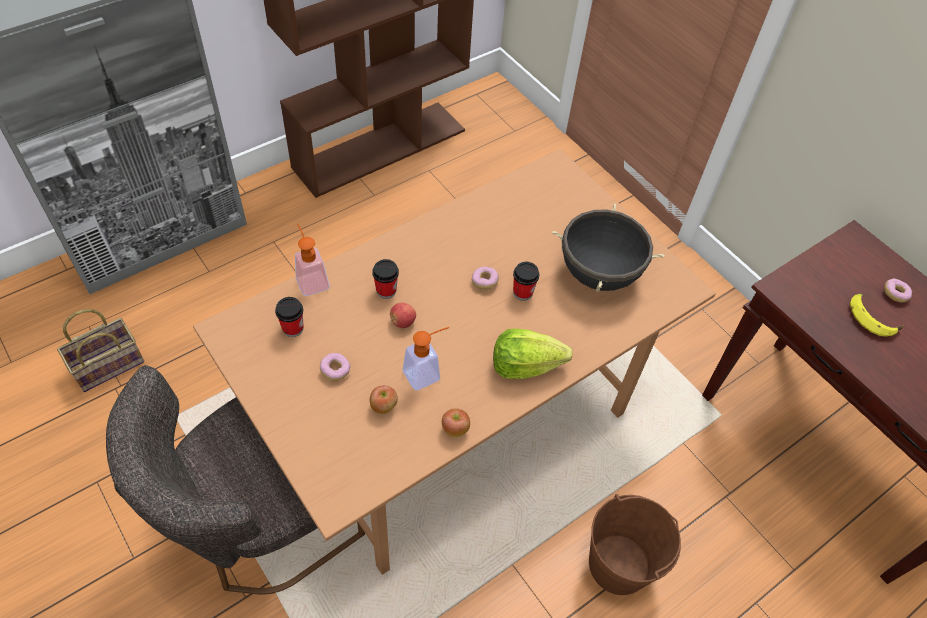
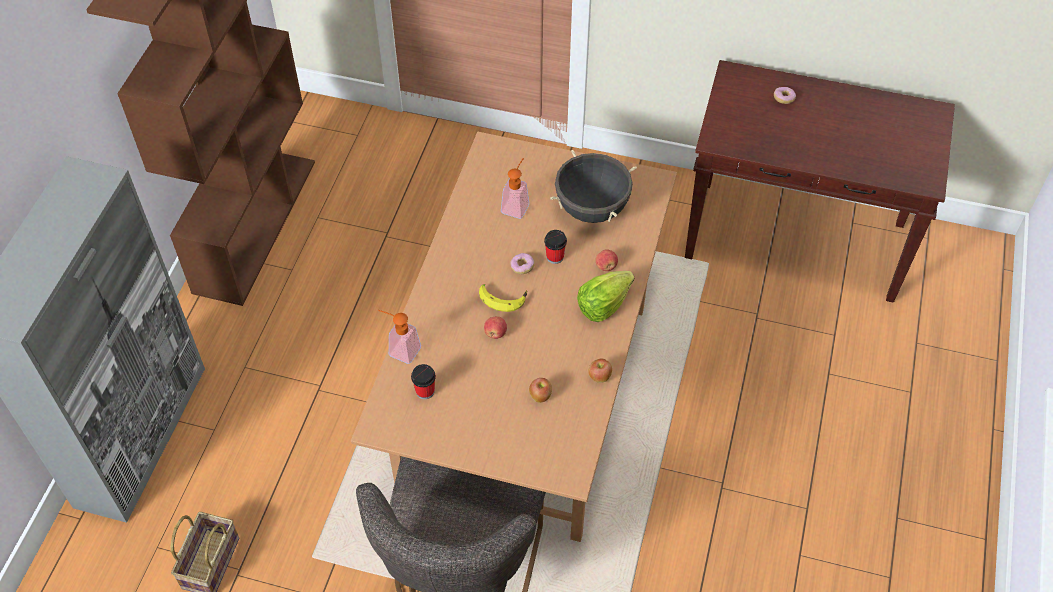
camera: 35 degrees left, 0 degrees up
(335, 370) = (484, 397): donut -> none
(386, 290) = (461, 320): cup -> none
(427, 373) = (546, 354): soap dispenser -> soap dispenser (517, 205)
(562, 332) = (606, 266): none -> apple
(619, 564) = (727, 414): brown bucket -> none
(872, 318) = (783, 124): banana -> banana (502, 298)

